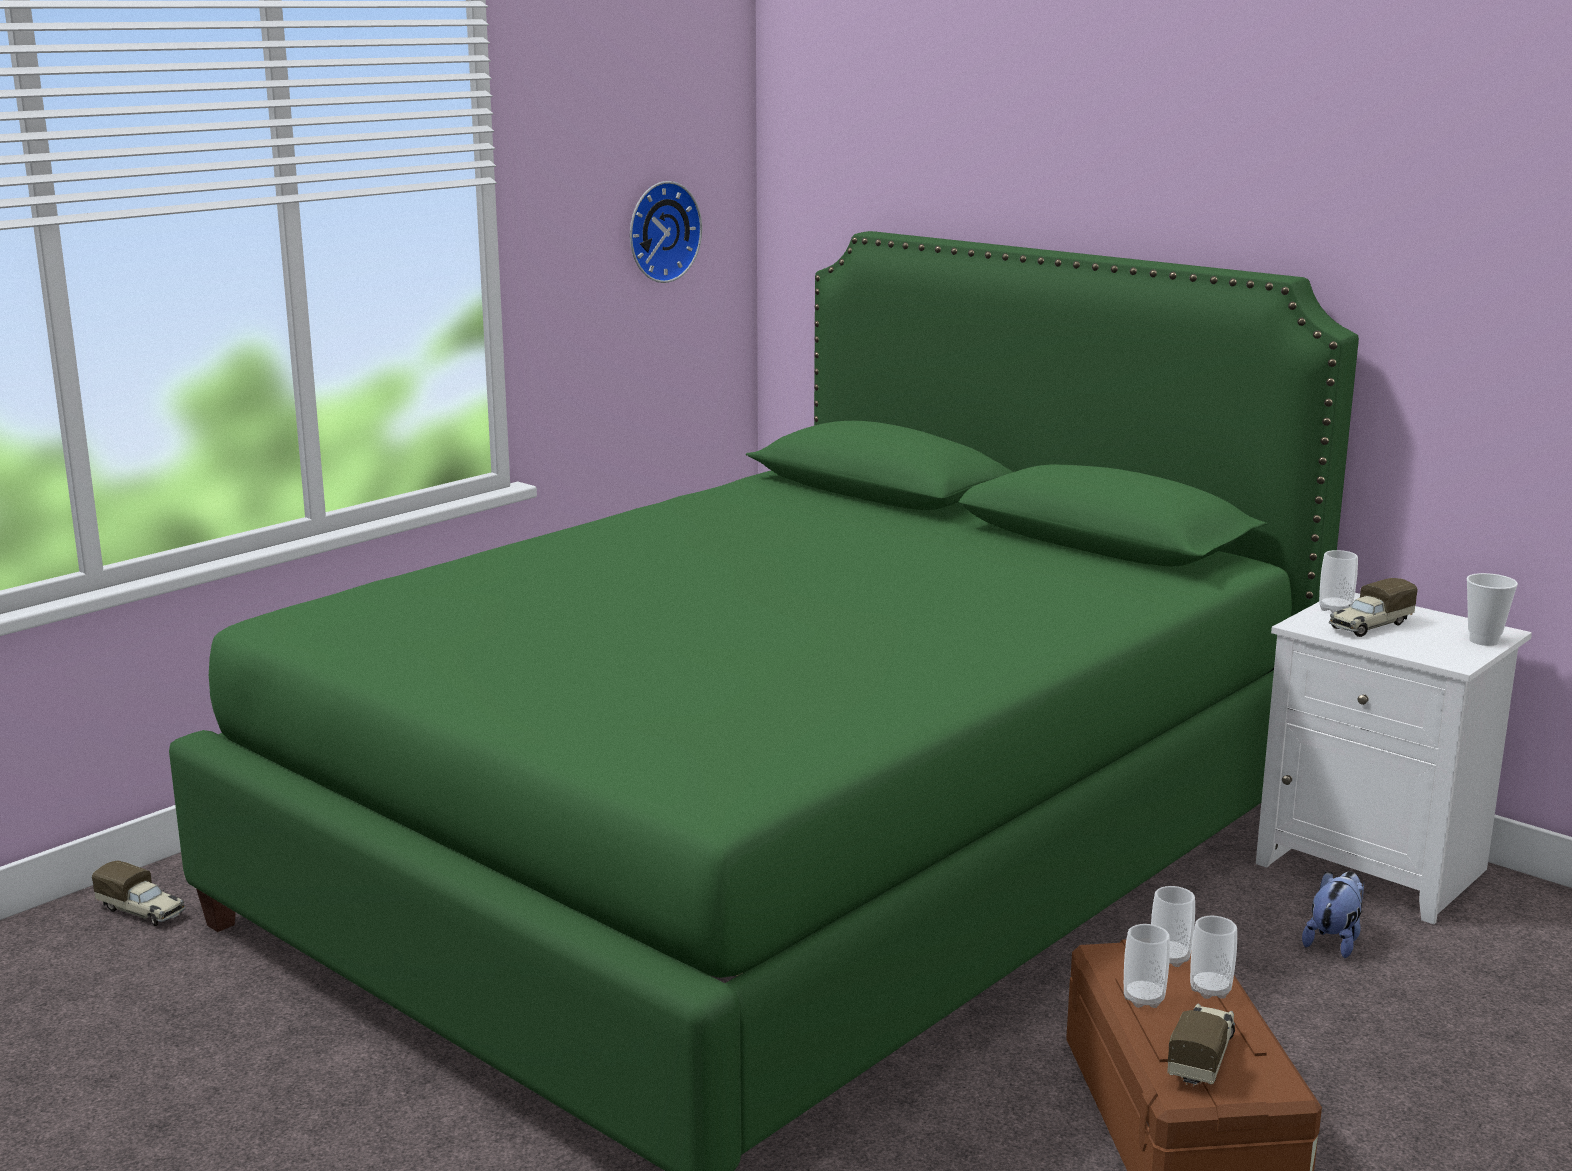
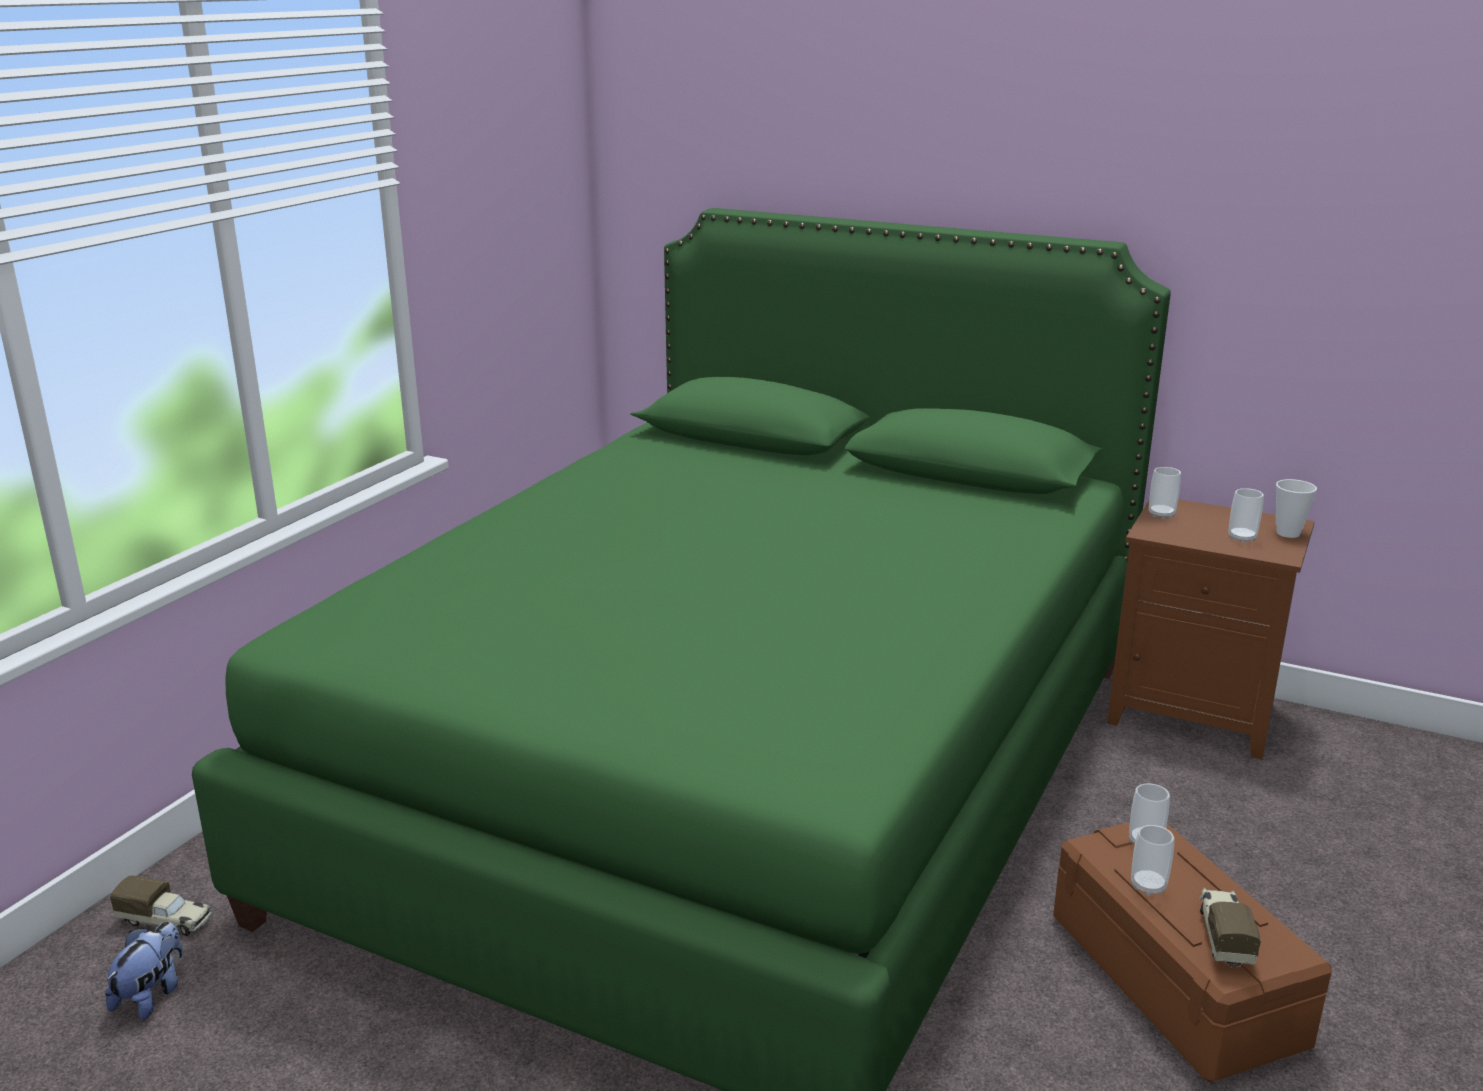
camera: 15 degrees left, 5 degrees up
(660, 231) = (525, 215): wall clock -> none
(1210, 990) = (1193, 868): cup -> cup (1242, 538)
(1334, 941) = (1200, 786): plush toy -> plush toy (152, 995)
(1369, 626) = (1197, 528): toy truck -> none
(1377, 867) = (1196, 714): white nightstand -> brown nightstand

